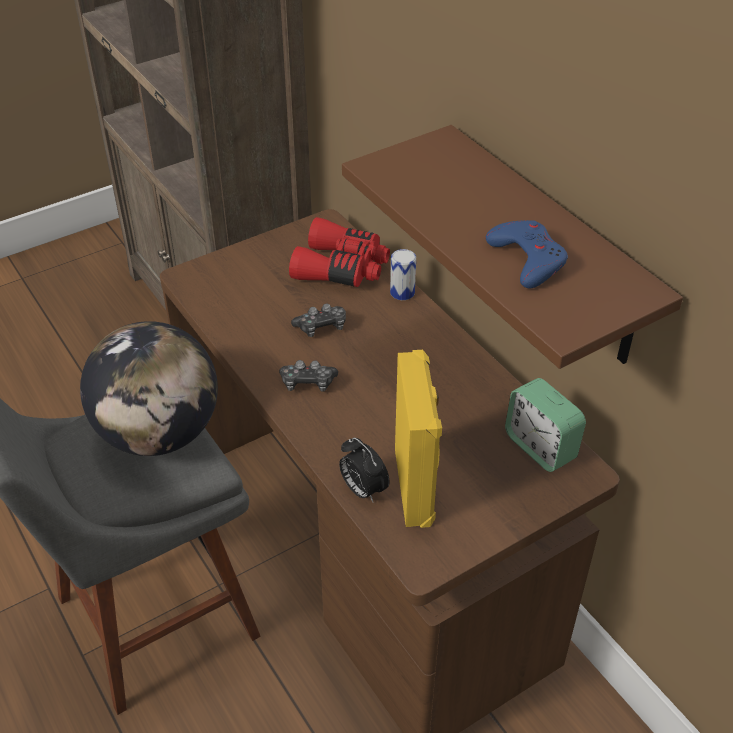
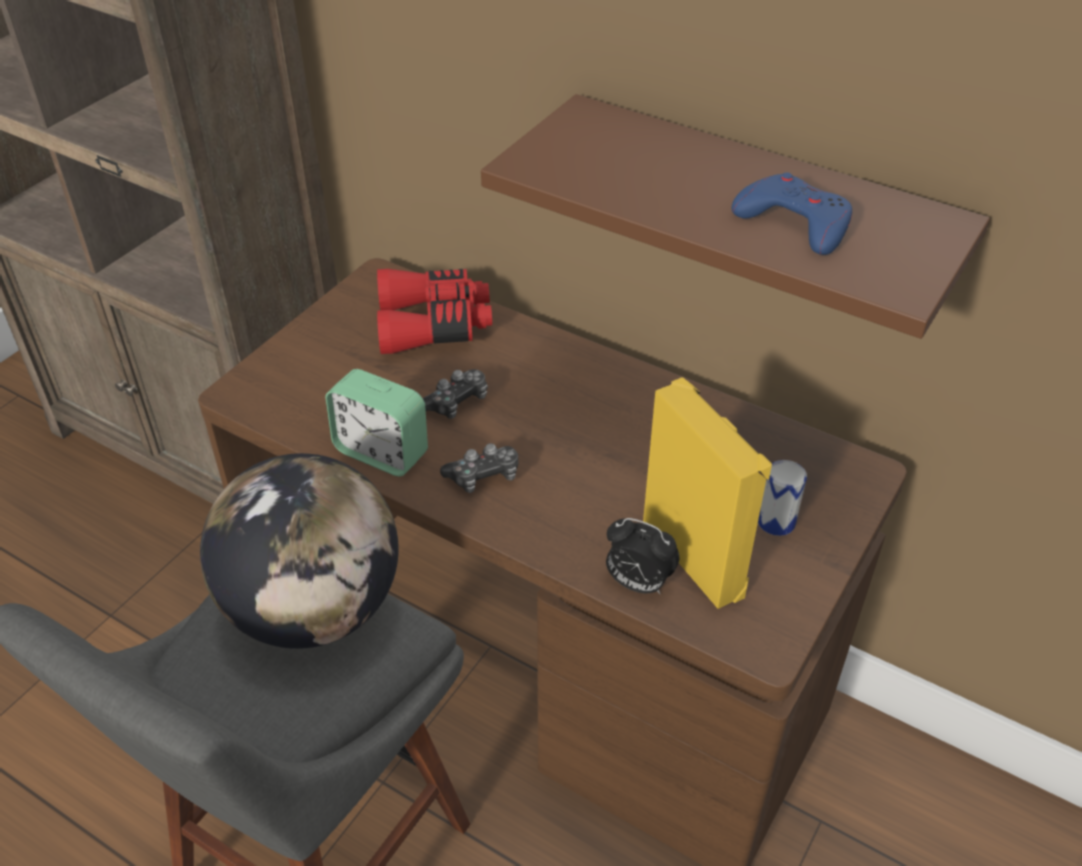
camera: 25 degrees left, 0 degrees up
(402, 292) = (526, 332): can -> can (776, 522)
(540, 447) = (800, 460): alarm clock -> alarm clock (381, 452)

